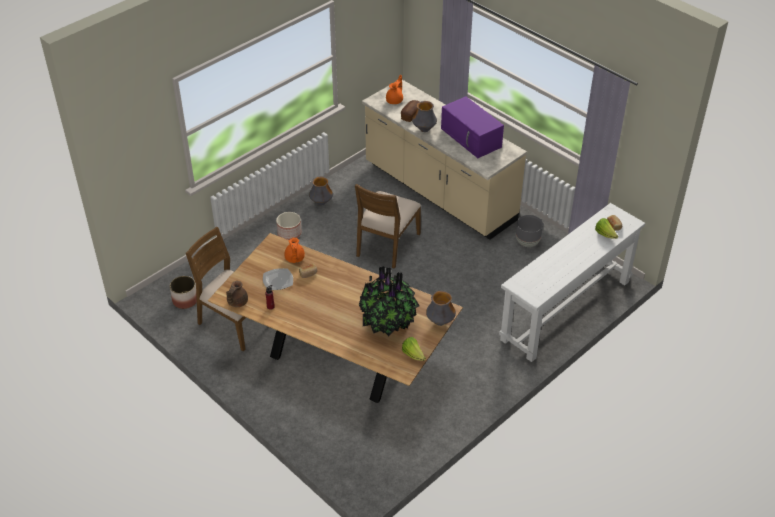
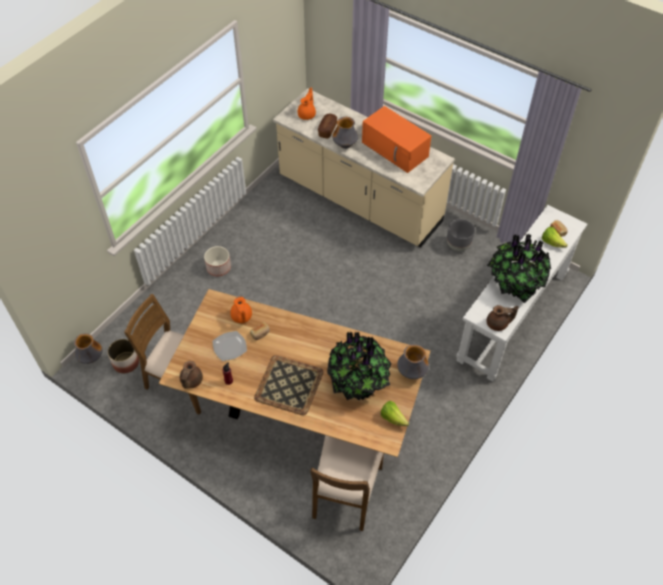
camera: 10 degrees left, 10 degrees up
(321, 203) = (244, 228): vase -> vase (91, 358)
(324, 317) = (289, 385): none -> tray
(387, 244) = (320, 267): brown chair -> brown chair (345, 492)
(472, 138) = (396, 149): purple microwave -> orange microwave
(533, 294) = (498, 324): none -> brown teapot
(558, 263) = (514, 283): none -> potted plant

